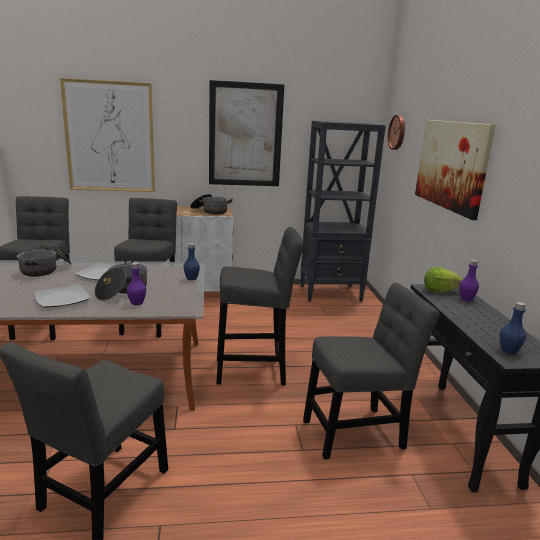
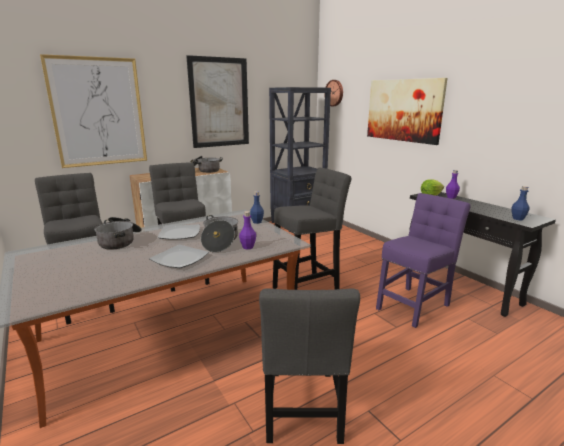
camera: 25 degrees left, 0 degrees up
(358, 432) = (414, 305): grey chair -> purple chair

